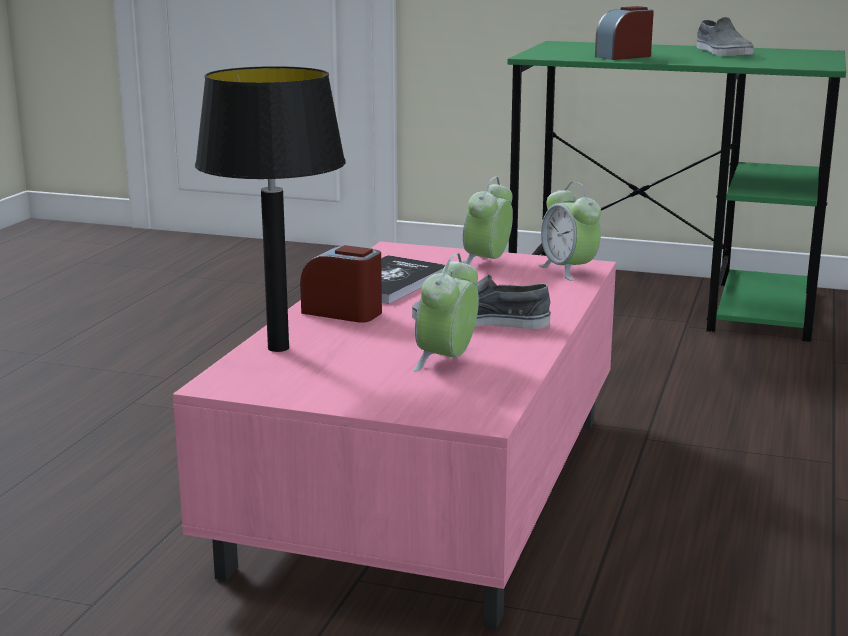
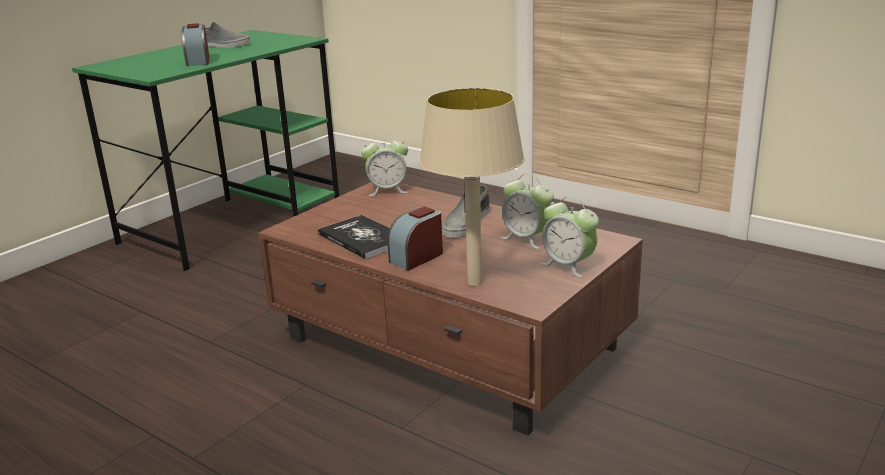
camera: 70 degrees left, 5 degrees up
(279, 348) = (474, 282): black table lamp -> beige table lamp
(426, 491) = (451, 344): pink coffee table -> brown coffee table
(487, 263) = (349, 207): alarm clock -> alarm clock (568, 266)

